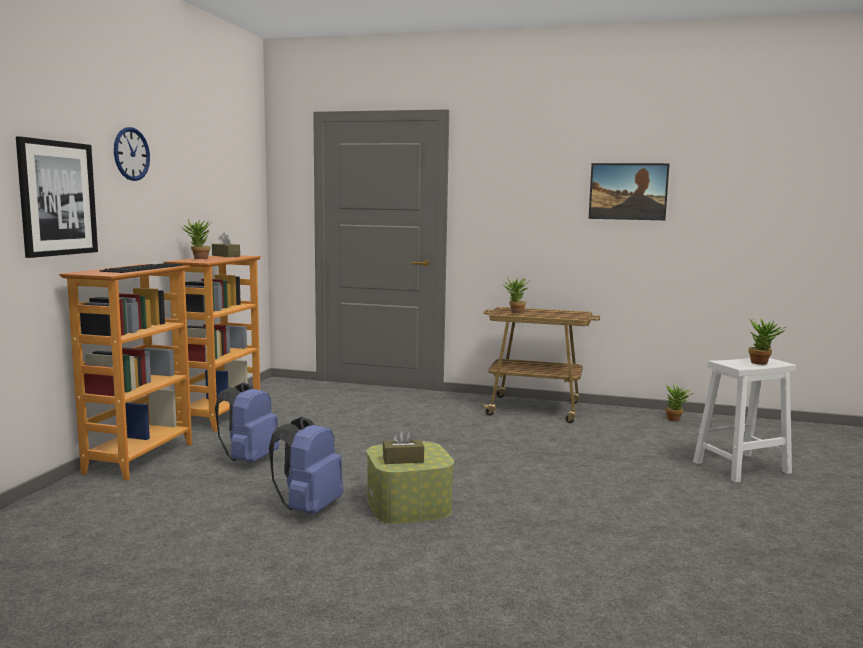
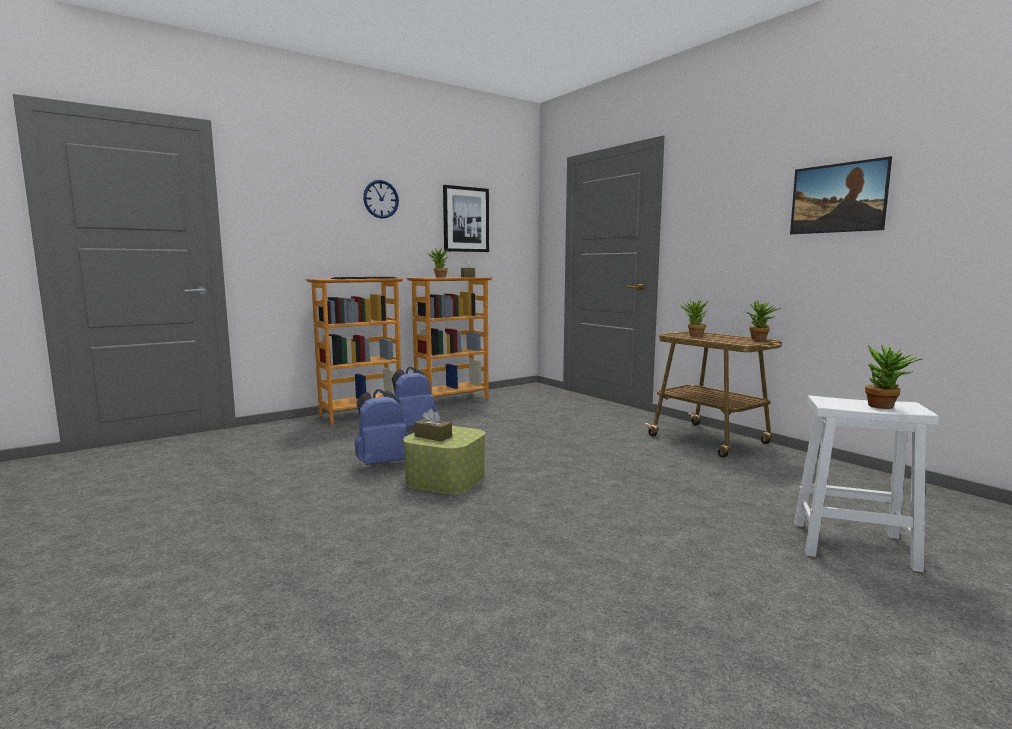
camera: 40 degrees right, 0 degrees up
(57, 198) = (310, 229): picture -> picture (466, 219)
(676, 420) = (868, 482): potted plant -> potted plant (760, 339)

